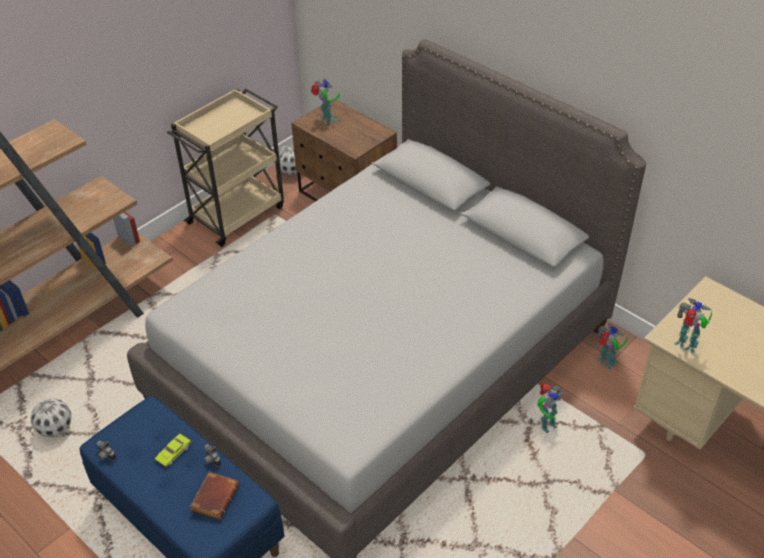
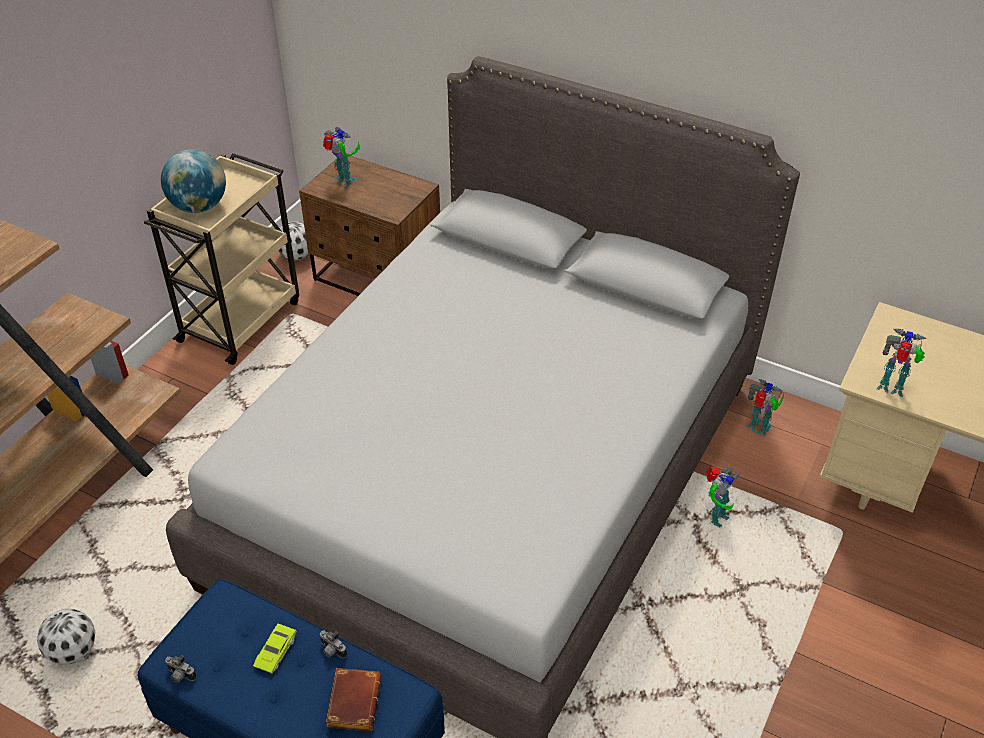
camera: 15 degrees left, 0 degrees up
(210, 126) = (199, 207): none -> globe

